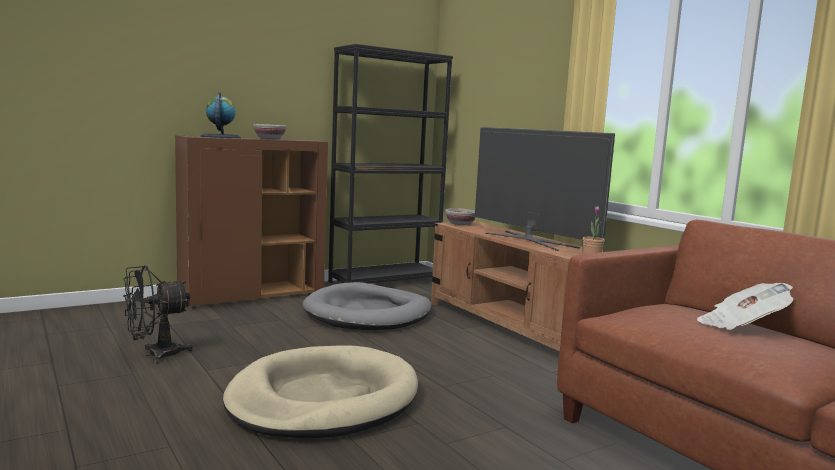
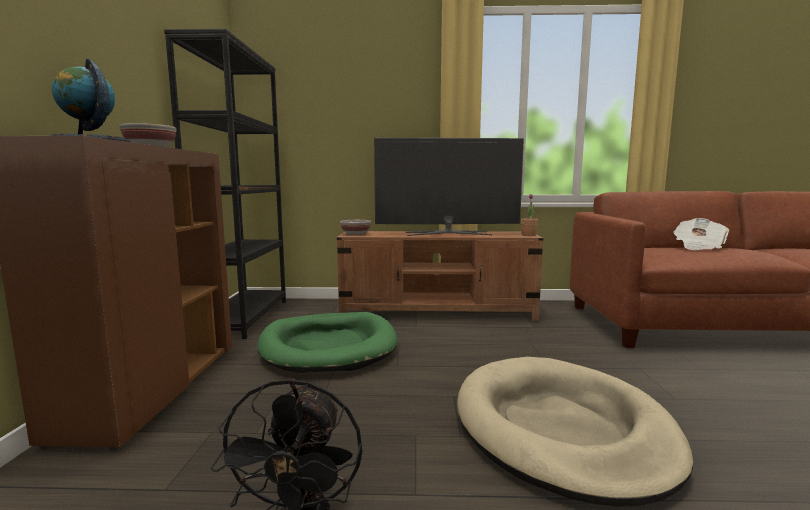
camera: 55 degrees left, 0 degrees up
(368, 313) = (328, 347): grey dog bed -> green dog bed

